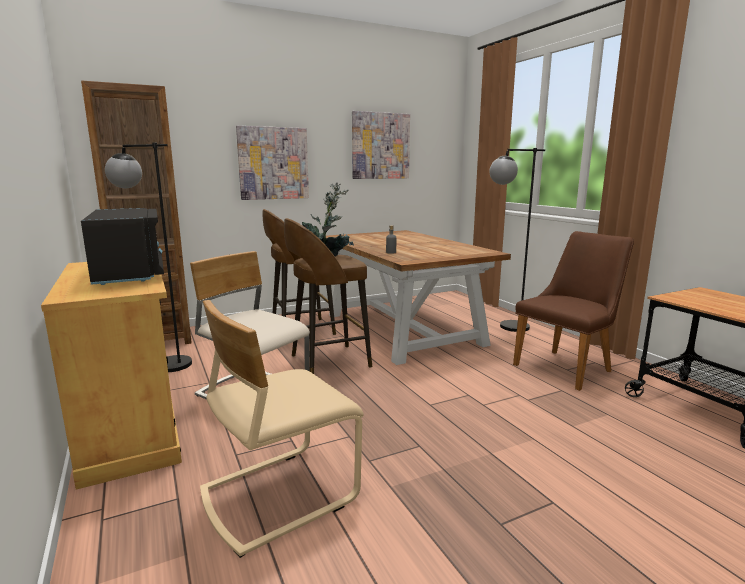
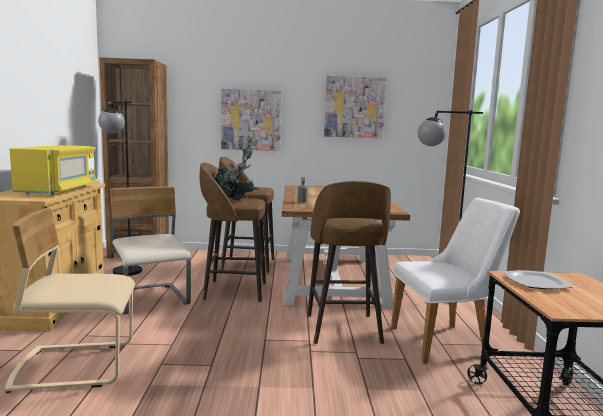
camera: 25 degrees right, 5 degrees down
(129, 273) = (58, 190): black microwave -> yellow microwave
(481, 377) = (343, 330): none -> brown stool
(568, 366) = (447, 341): brown chair -> white chair
(697, 300) = (536, 282): none -> plate

